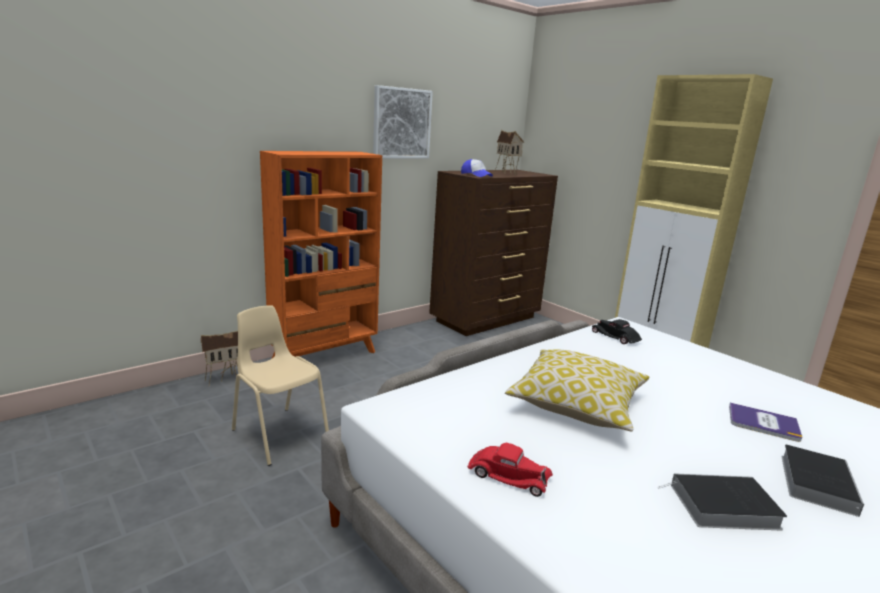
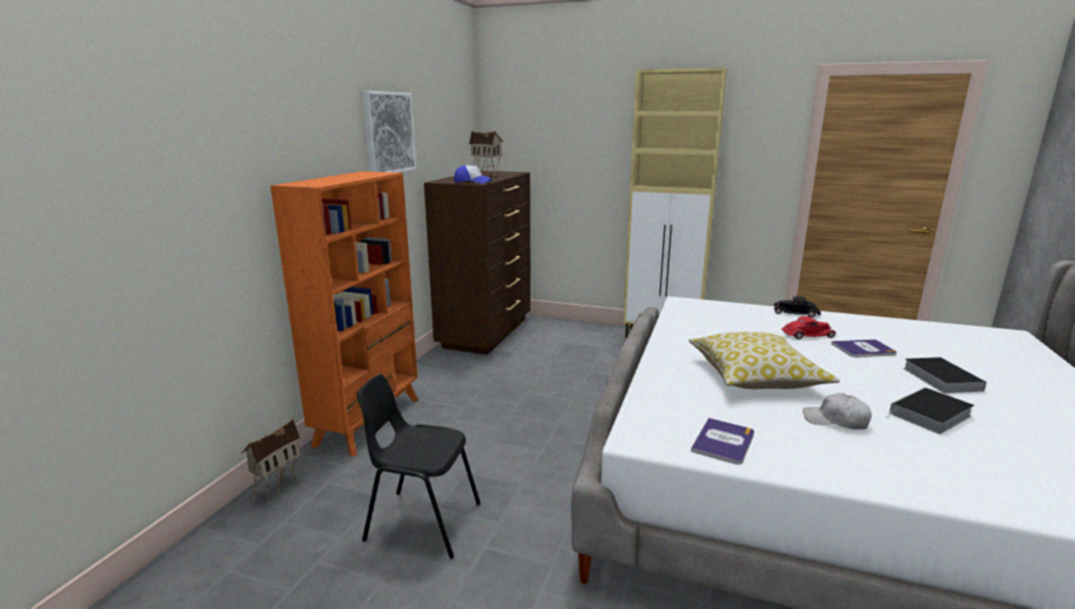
camera: 30 degrees left, 0 degrees up
(279, 434) = (422, 521): beige chair -> black chair
(445, 439) = (723, 442): none -> book
(508, 476) = (805, 451): red toy car -> red toy car (807, 335)
(592, 467) = (835, 420): none -> white cap
(615, 337) = (693, 313): black toy car -> black toy car (796, 313)

